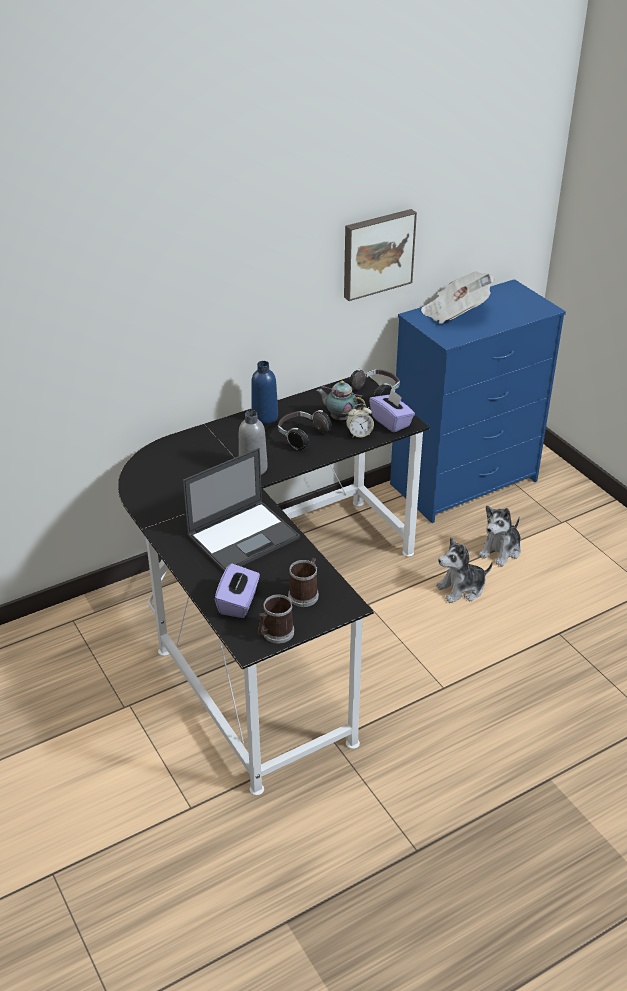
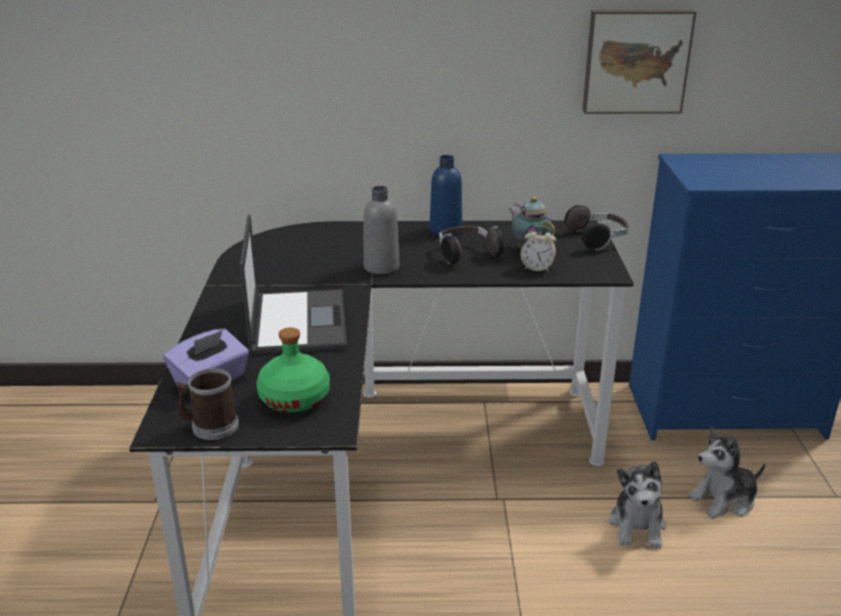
camera: 30 degrees right, 10 degrees down
(244, 536) = (297, 321): laptop -> laptop turned 90 degrees counterclockwise
(305, 594) = (295, 398): mug -> green bottle
(391, 422) = (588, 267): purple tissue box -> none
(455, 313) = (734, 165): newspaper -> none
(462, 589) = (637, 525): plush toy -> plush toy turned 90 degrees counterclockwise

